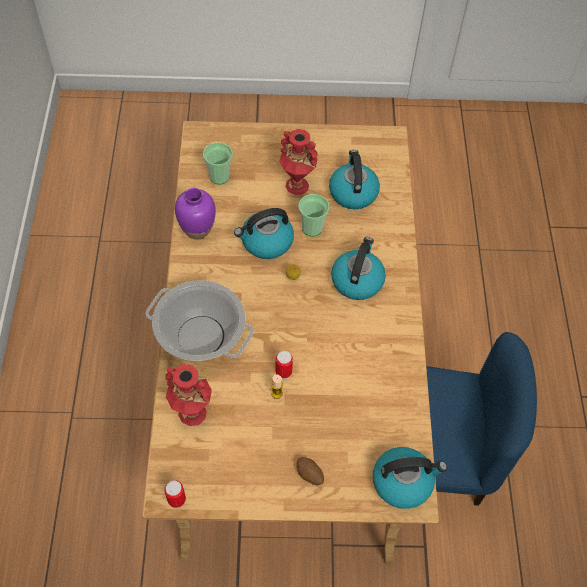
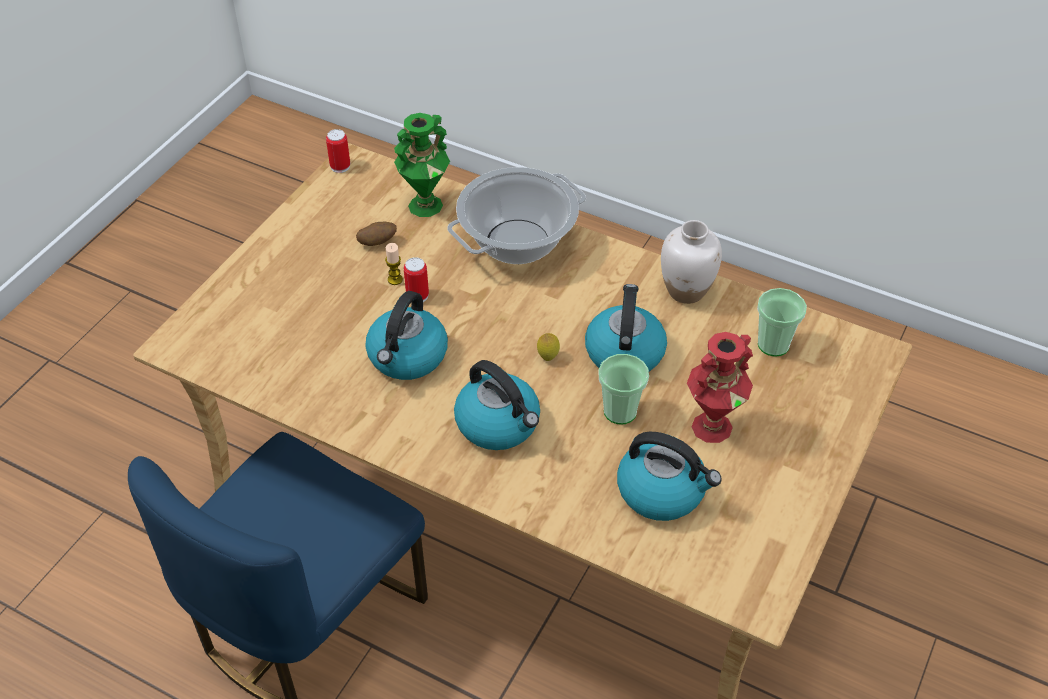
camera: 120 degrees right, 10 degrees down
(191, 413) = (425, 205): red vase -> green vase
(197, 229) = (686, 290): purple vase -> white vase
(309, 475) = (278, 269): potato -> potato (377, 242)
(403, 481) = (201, 343): kettle -> kettle (407, 357)

